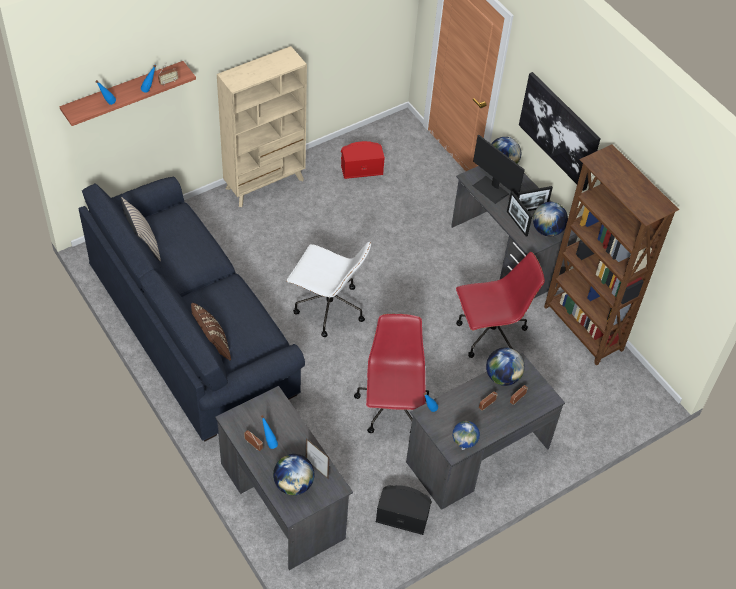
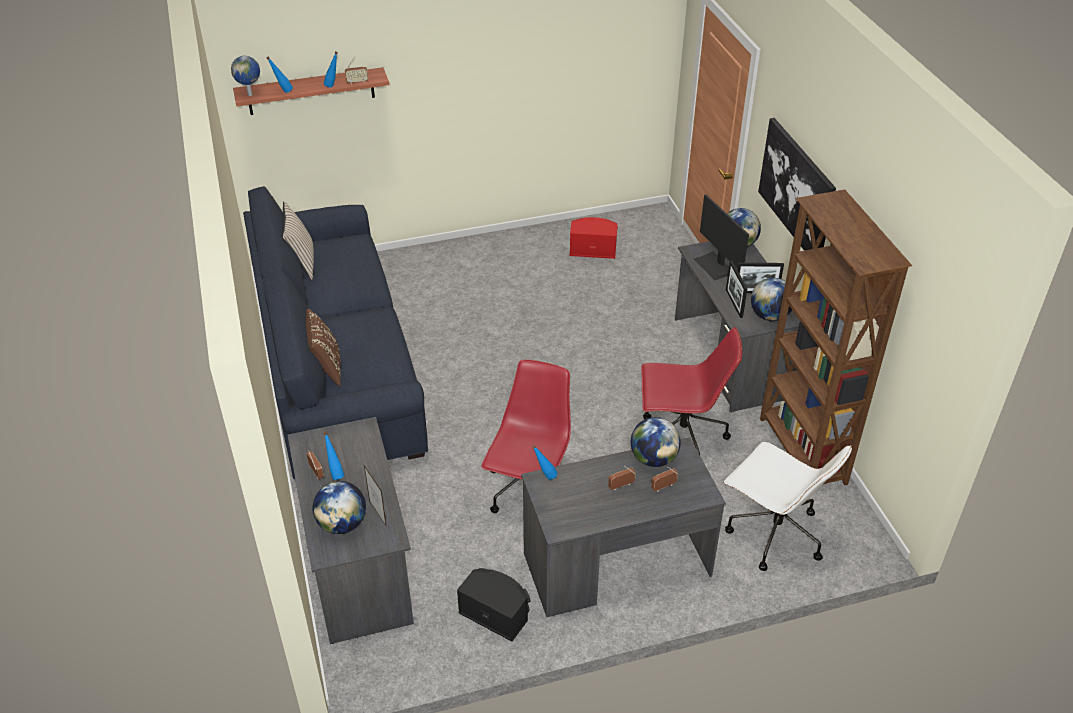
camera: 20 degrees right, 10 degrees down
(265, 184) = (480, 248): beige bookcase -> none
(328, 308) = (498, 375): white office chair -> white office chair (773, 534)
(463, 447) = (571, 527): globe -> globe (250, 94)

